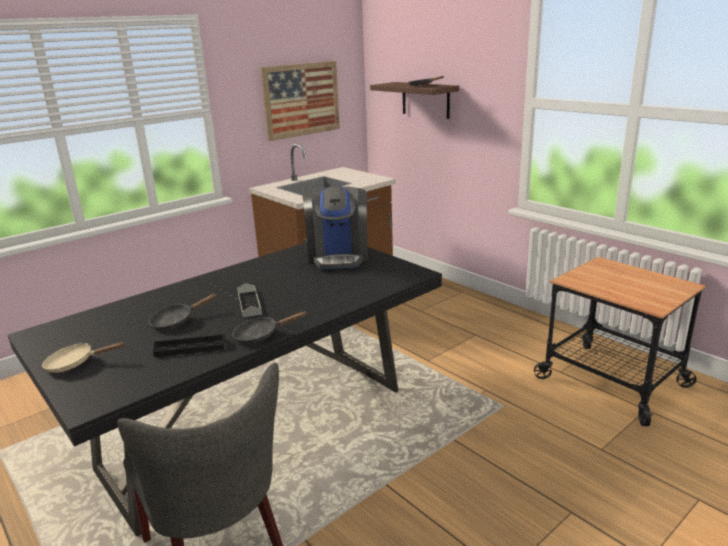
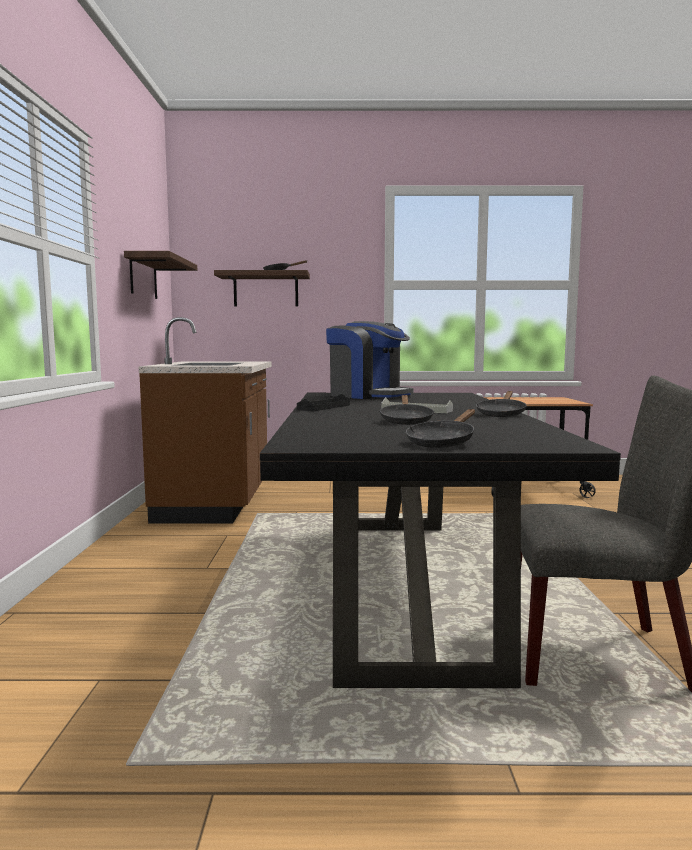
camera: 50 degrees left, 15 degrees down
(75, 363) = (443, 442): beige frying pan -> black frying pan
(190, 348) = (487, 423): black tray -> black tray (324, 407)
(301, 99) = (143, 277): picture -> shelf

